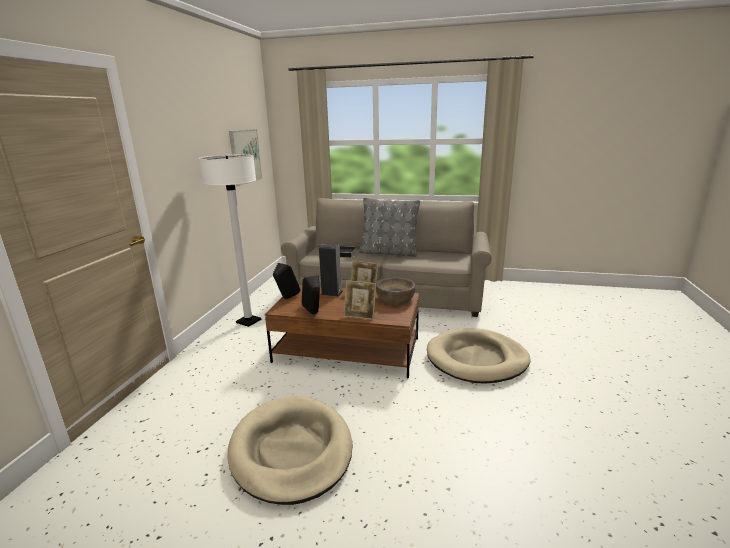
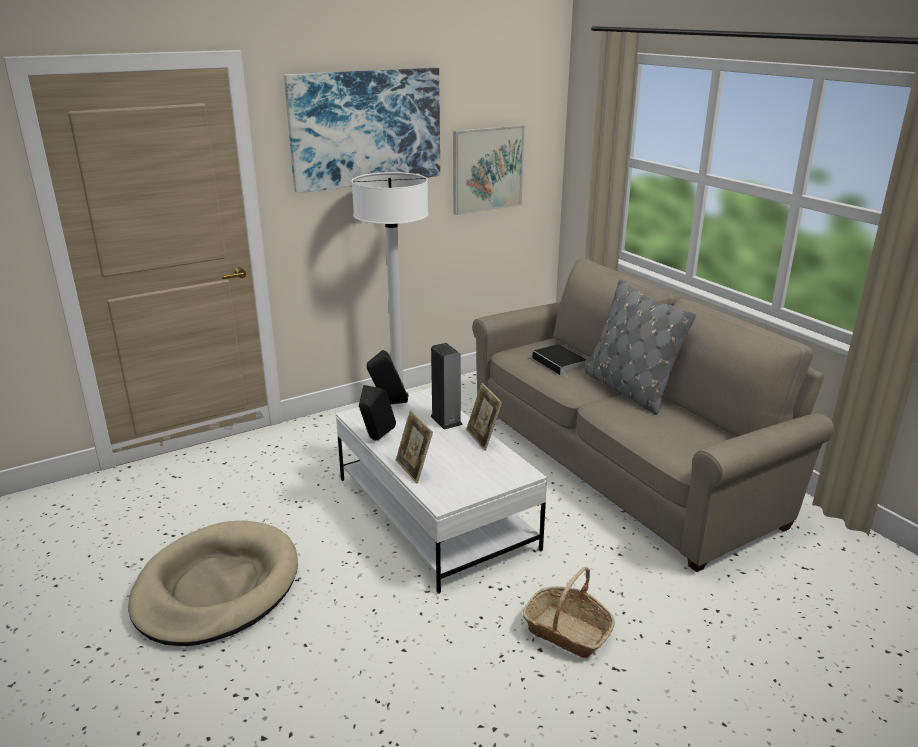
camera: 45 degrees right, 5 degrees up
(190, 126) = (366, 128): none -> picture
(347, 350) = (435, 513): brown coffee table -> white coffee table
(395, 300) = (496, 470): brown bowl -> none
(476, 359) = (567, 631): beige dog bed -> basket

